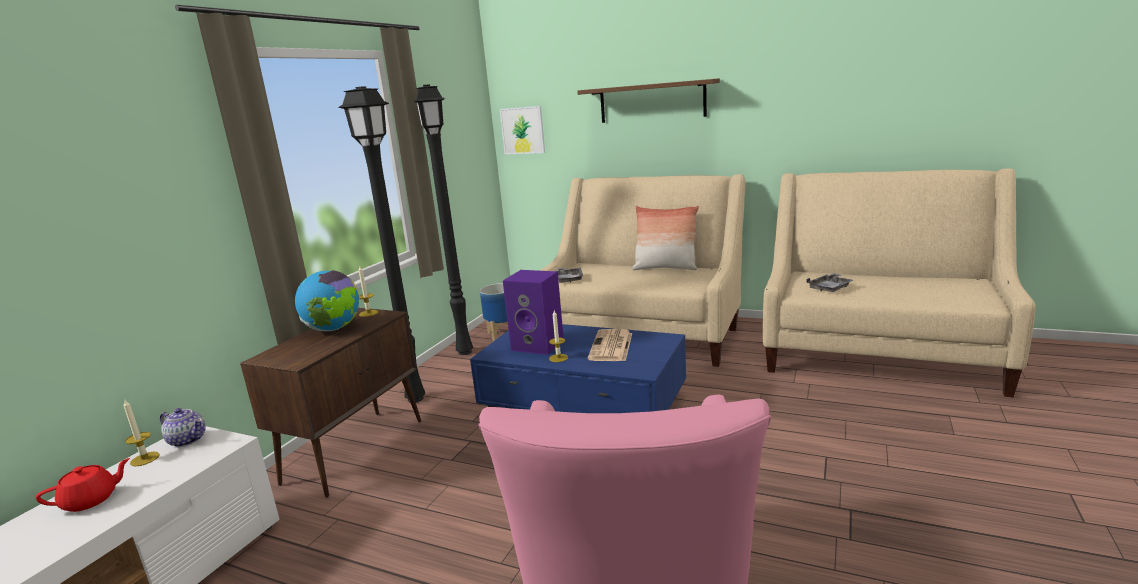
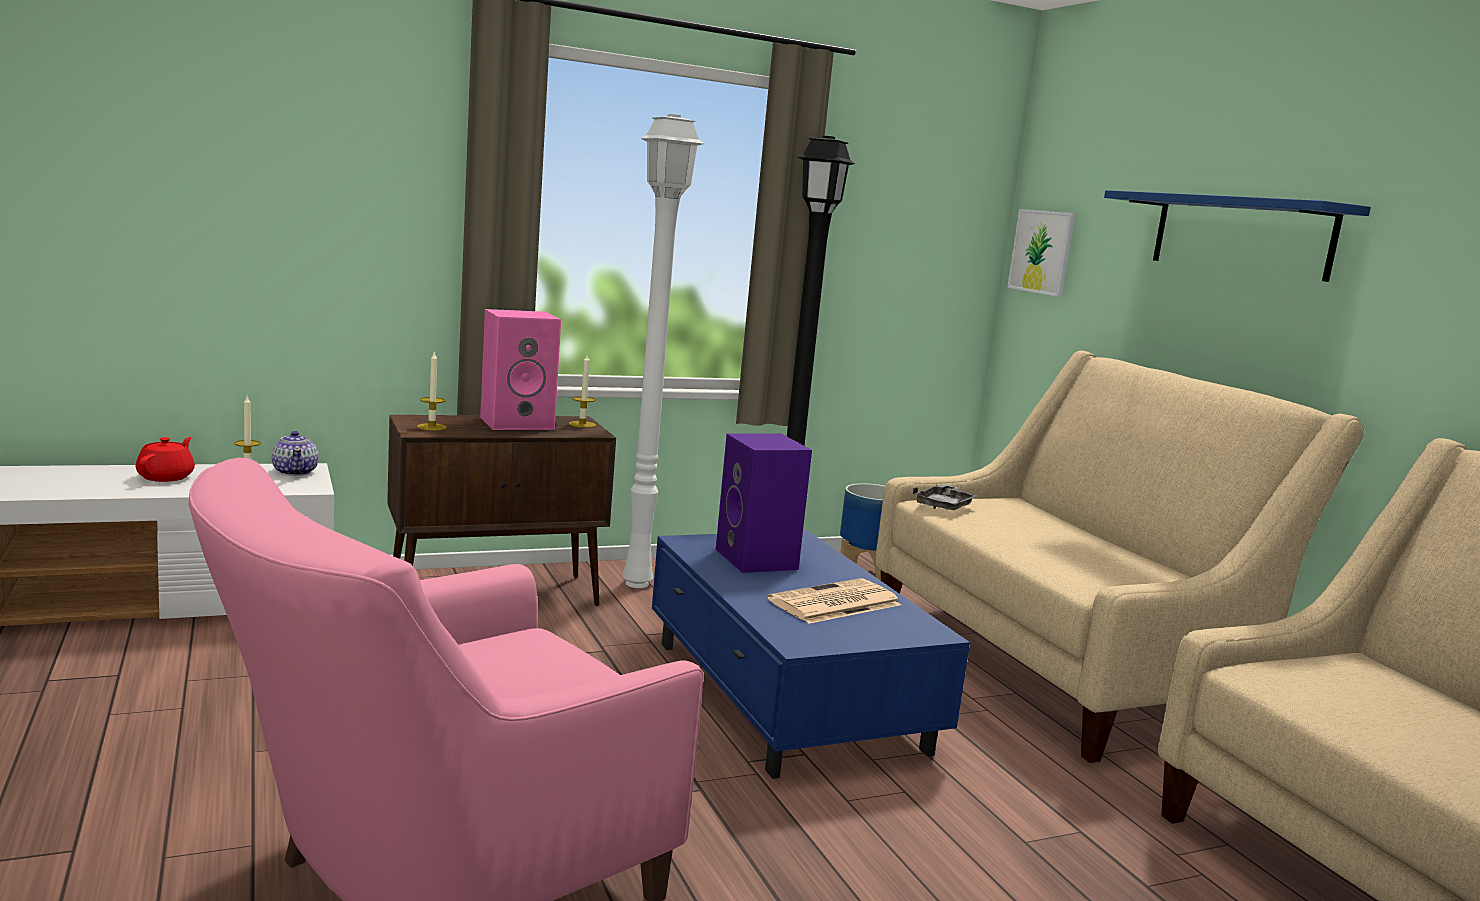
camera: 40 degrees right, 5 degrees down
(91, 500) = (166, 477): red teapot -> red teapot turned 90 degrees counterclockwise
(333, 329) = (518, 423): globe -> pink speaker
(417, 398) = (639, 584): black floor lamp -> white floor lamp
(558, 358) = (743, 581): candle -> candle (431, 427)
(652, 102) = (1240, 235): brown shelf -> blue shelf
(665, 268) = (1124, 552): pillow -> none
(830, 288) = (1344, 697): grey tray -> none

